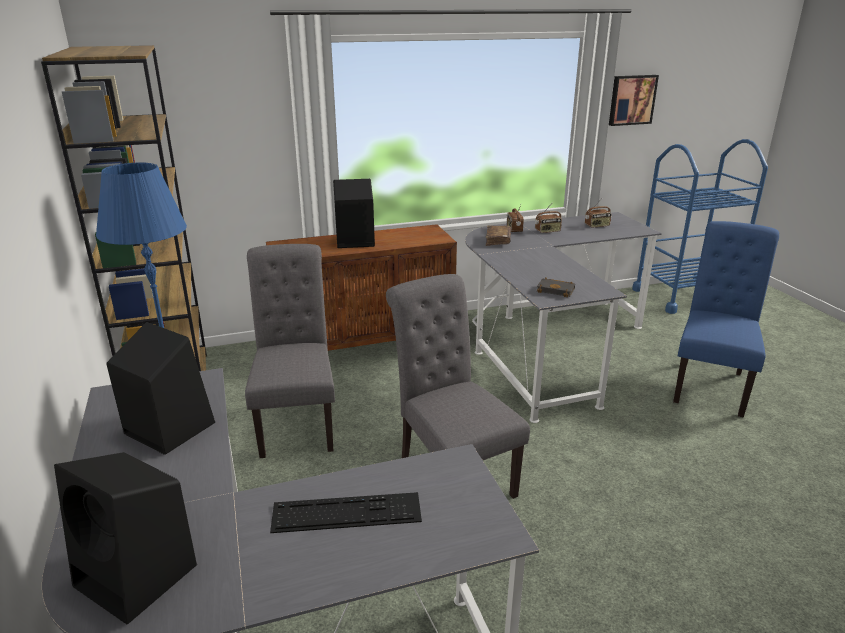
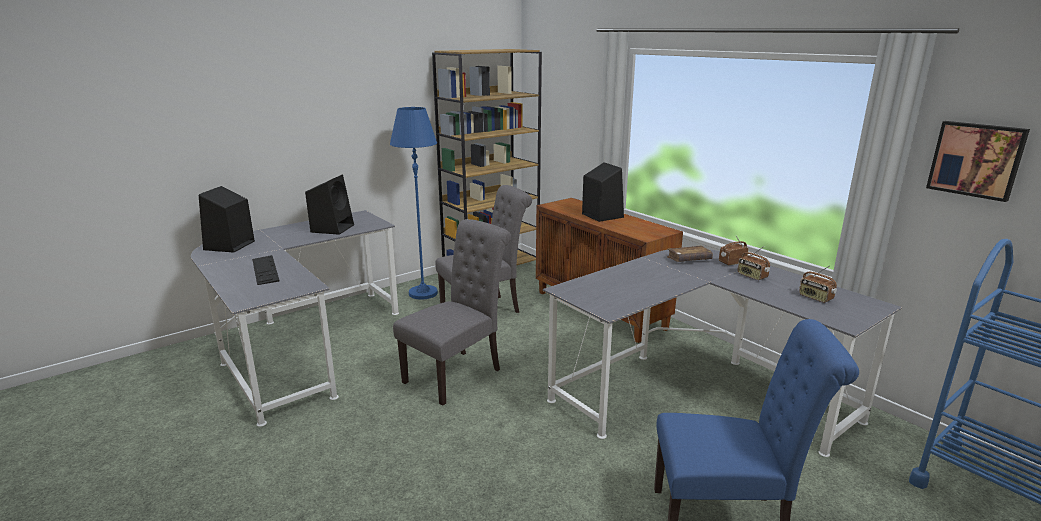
camera: 70 degrees right, 5 degrees down
(556, 290) = (589, 291): black book -> none

